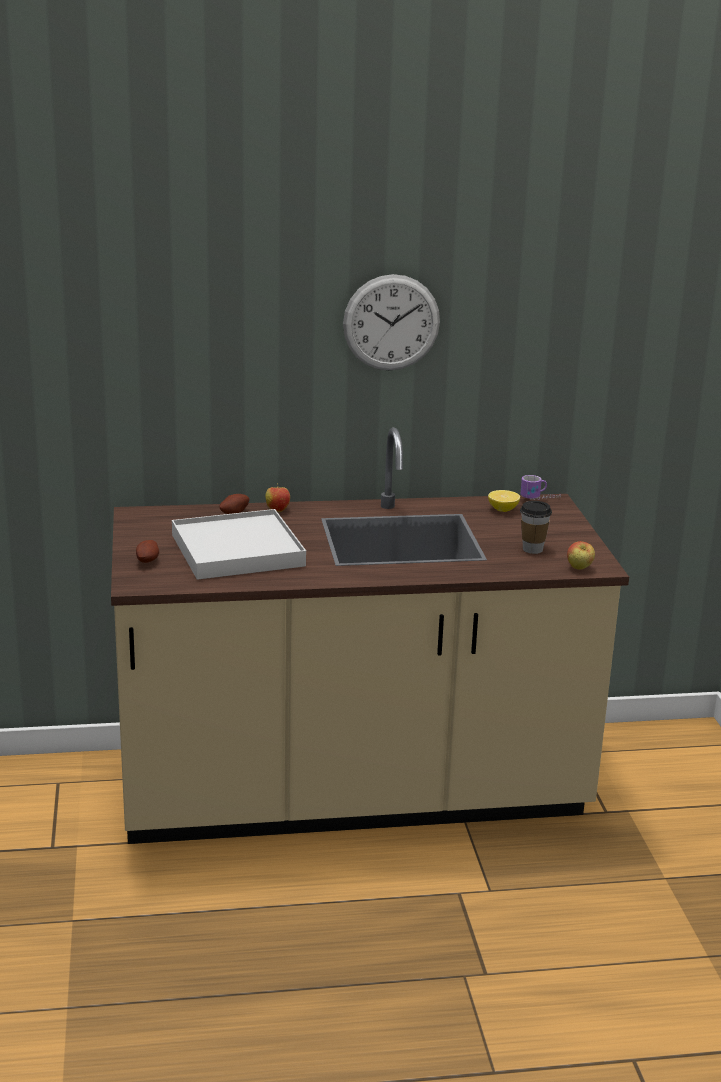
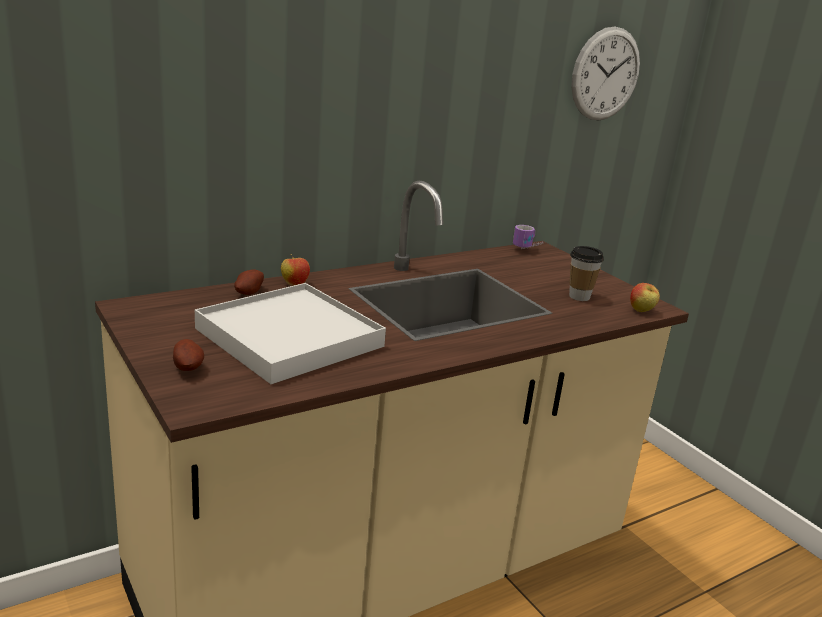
camera: 25 degrees left, 0 degrees up
(391, 322) = (403, 65): wall clock -> wall clock (606, 74)
(503, 510) = (509, 261): lemon -> none

